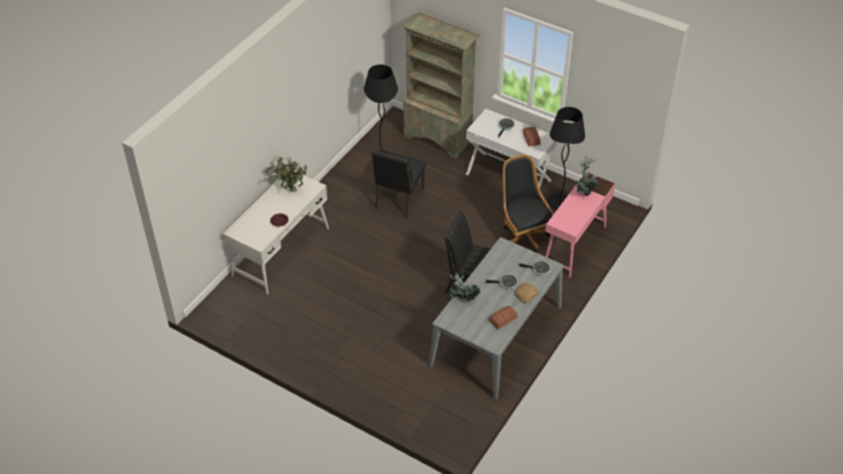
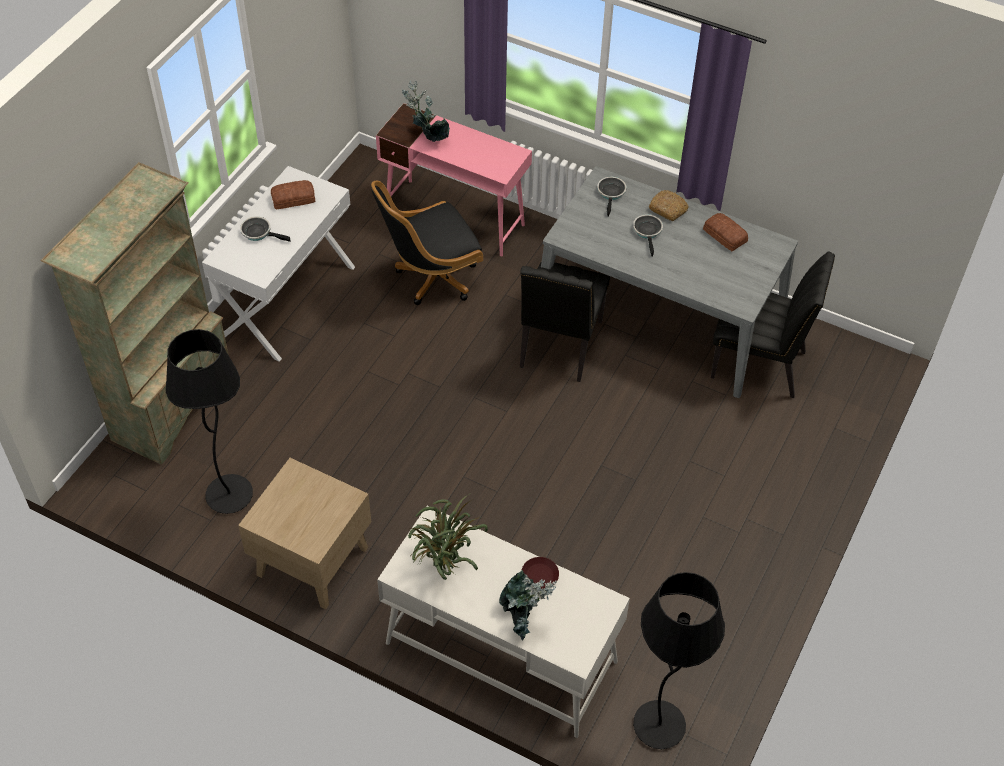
camera: 95 degrees left, 5 degrees up
(342, 187) = (311, 560): none -> beige nightstand
(399, 198) = (344, 461): black chair -> black chair (757, 364)
(462, 300) = (695, 285): potted plant -> potted plant (523, 618)
(559, 202) = (354, 234): black floor lamp -> black floor lamp (659, 726)

